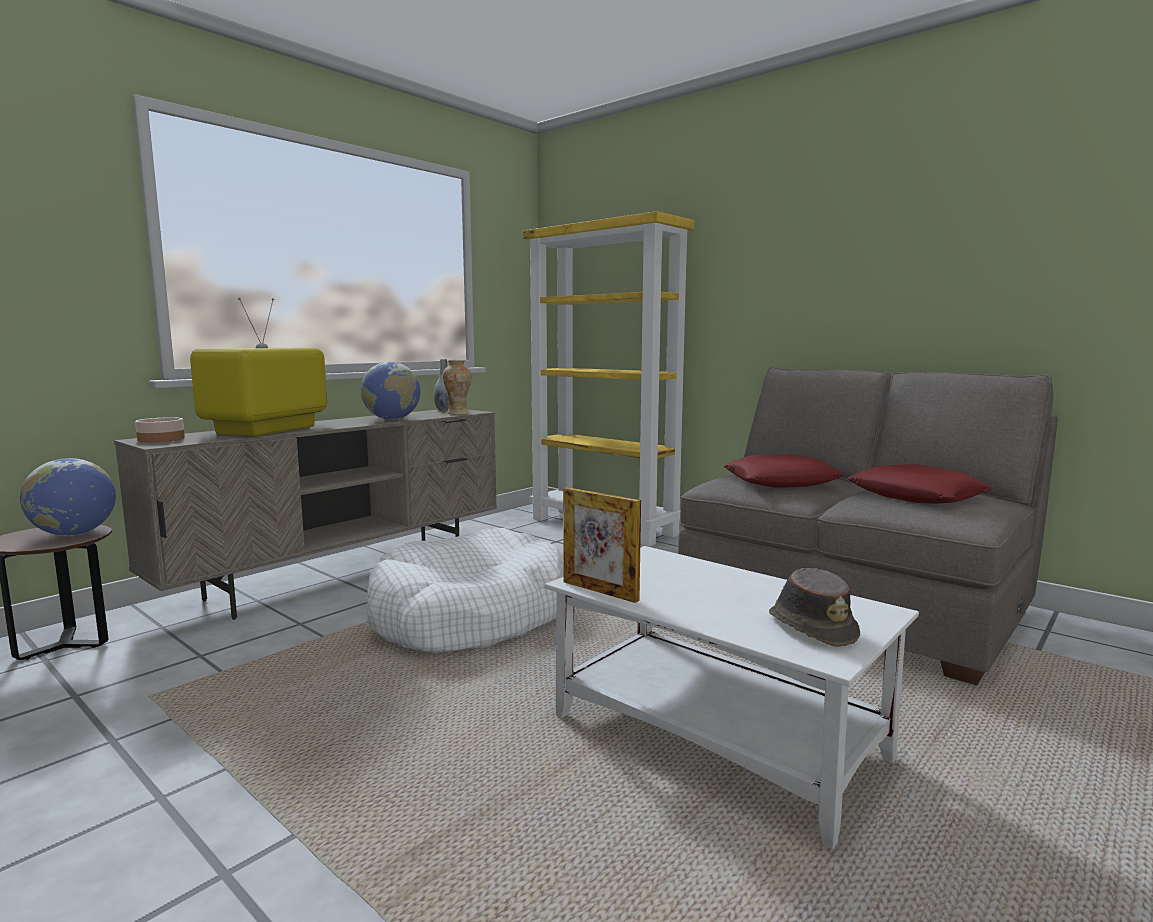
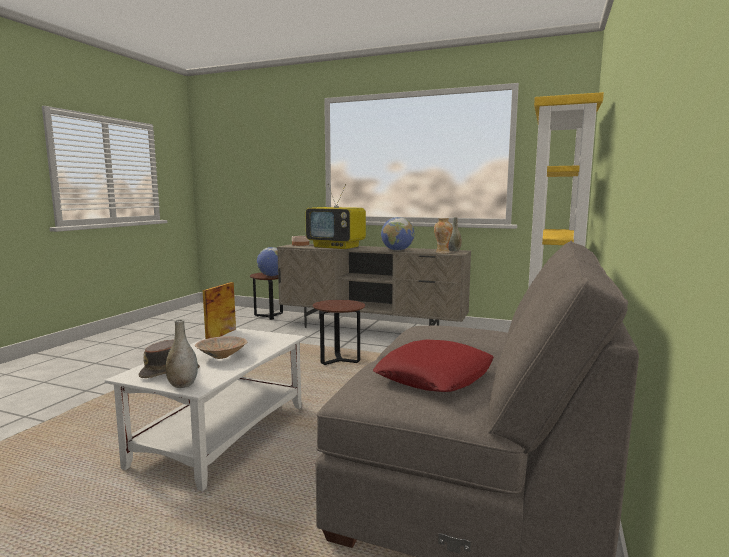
camera: 70 degrees right, 0 degrees up
(267, 430) = (337, 247): television -> television turned 150 degrees counterclockwise
(469, 616) = (339, 360): white dog bed -> brown side table
(734, 593) = (222, 356): none -> beige bowl
(780, 482) = (447, 338): red pillow -> none
(873, 619) = (183, 385): none -> grey vase

